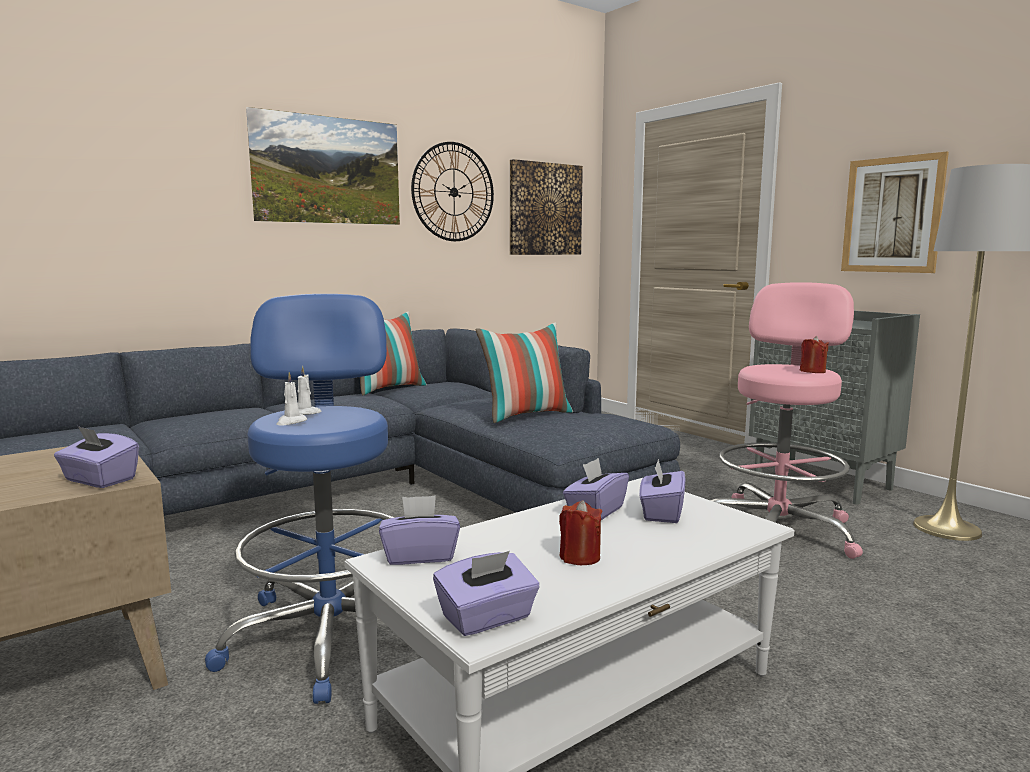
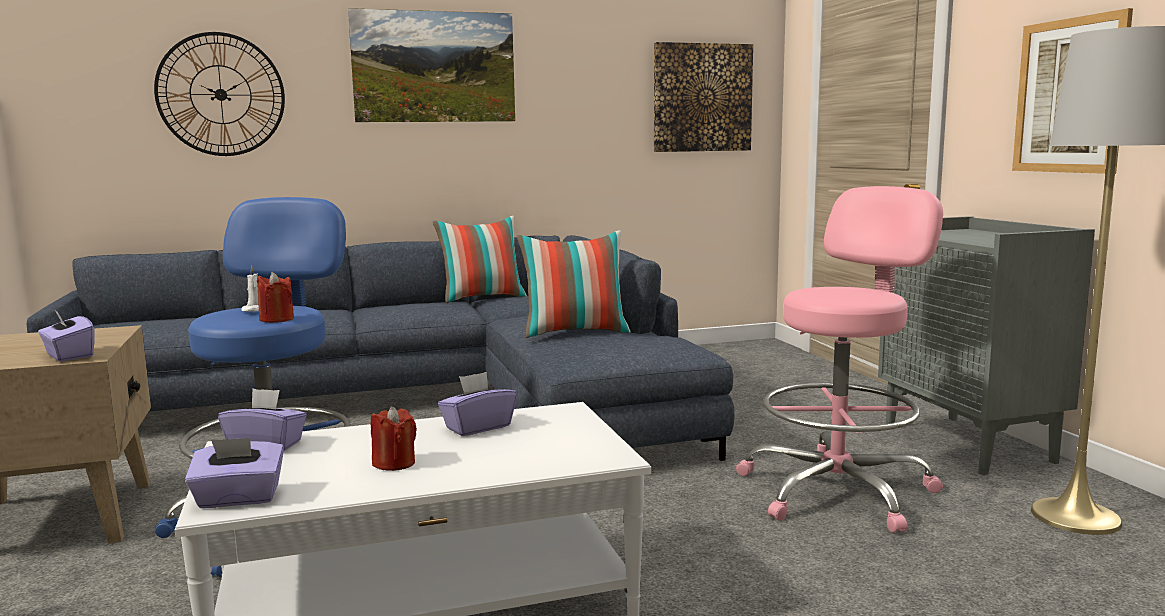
camera: 20 degrees right, 0 degrees up
(291, 422) = (228, 317): white candle -> none
(453, 192) = (581, 83): wall clock -> wall clock (221, 94)
(661, 513) = (539, 435): purple tissue box -> none
(812, 371) = (870, 297): red candle -> red candle (276, 319)

